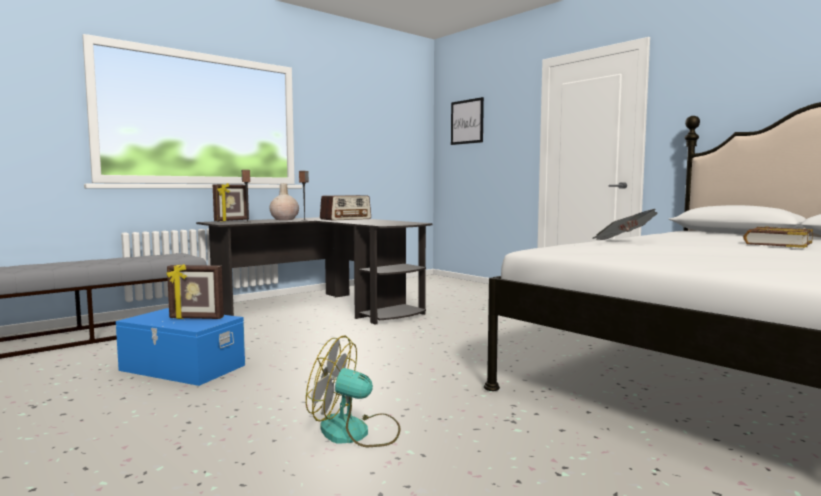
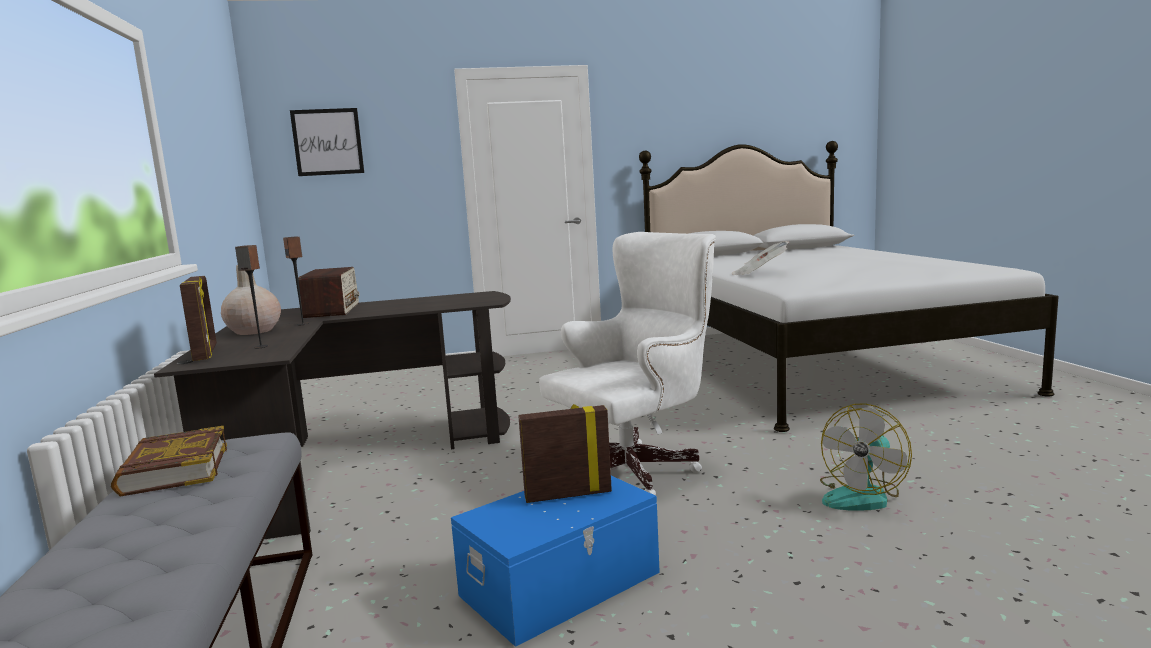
camera: 60 degrees left, 5 degrees up
(196, 318) = (568, 494): picture frame -> picture frame turned 135 degrees counterclockwise
(355, 359) = (635, 470): none -> white office chair
(777, 243) = (804, 258): book -> book (174, 469)

